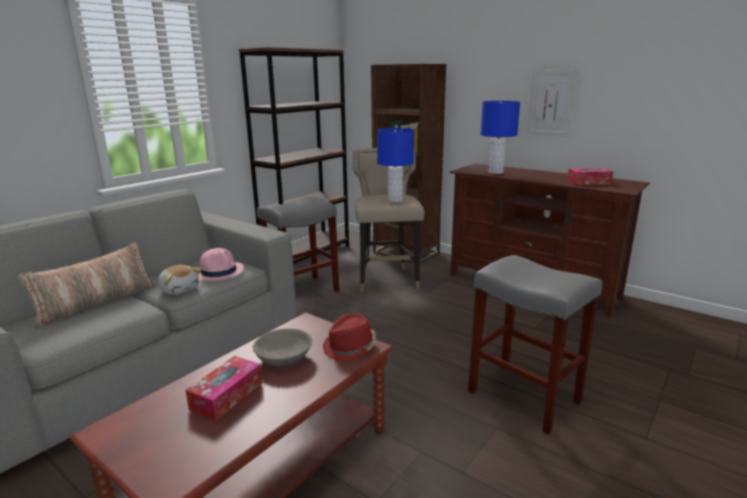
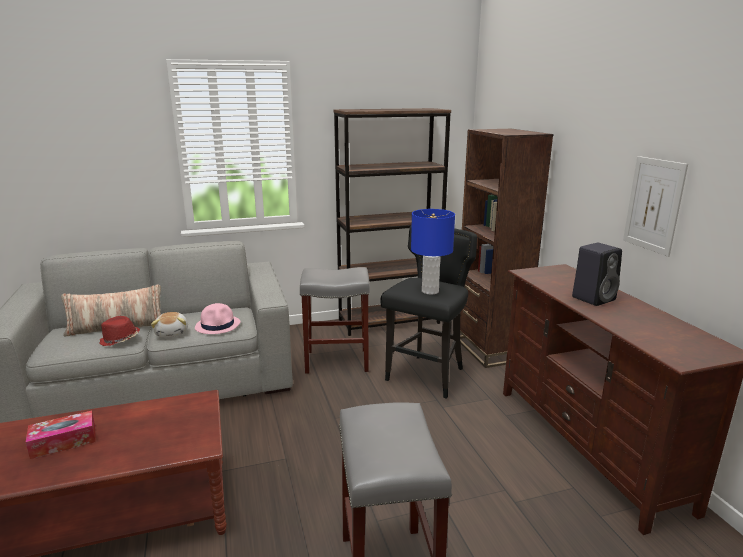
camera: 35 degrees right, 0 degrees up
(284, 357) = (139, 426): grey bowl -> none
(350, 347) = (191, 440): red hat -> red hat (120, 340)
(387, 280) = (427, 376): beige stool -> black stool
(495, 172) = (558, 284): blue table lamp -> none
(528, 175) = (594, 298): none -> black speaker
(588, 182) = (653, 332): tissue box -> none

